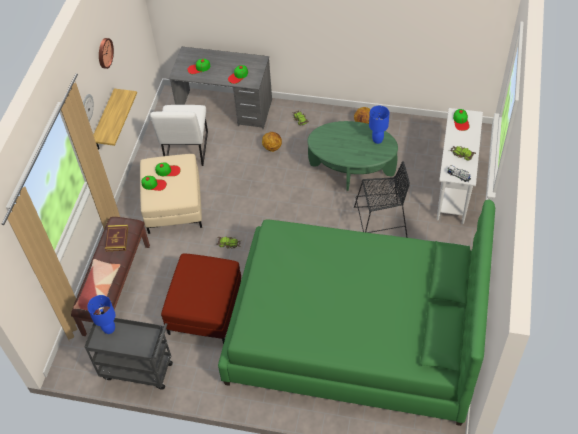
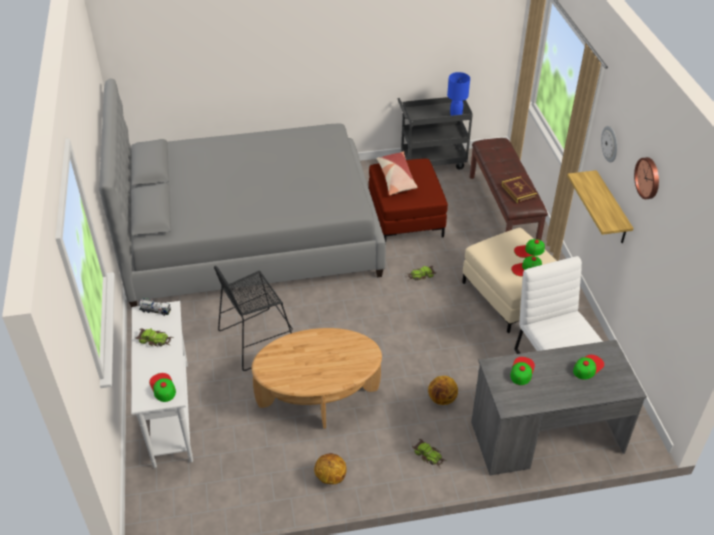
camera: 155 degrees right, 10 degrees down
(99, 290) = (497, 153): pillow -> pillow (396, 178)
(351, 170) = (318, 398): green coffee table -> brown coffee table
(354, 333) = (250, 236): green bed -> grey bed
(377, 140) = (283, 372): blue table lamp -> none

